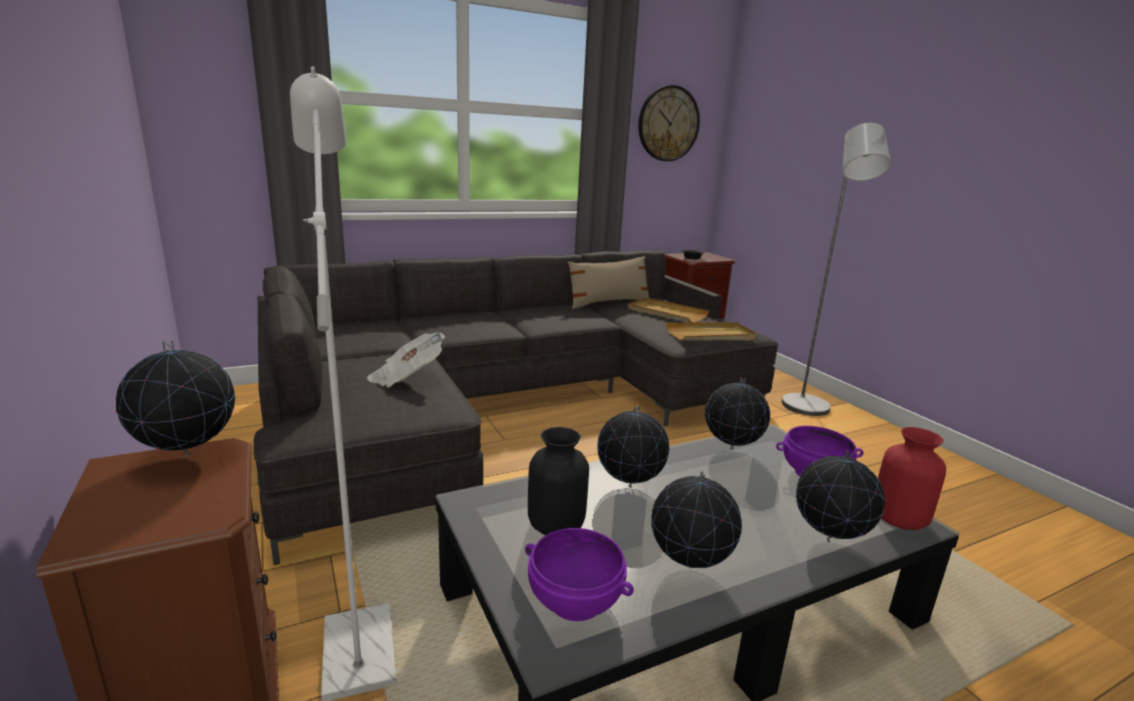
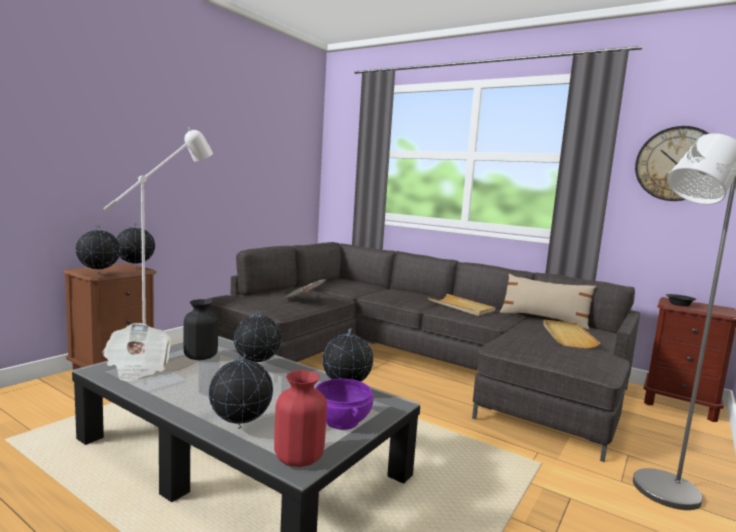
camera: 60 degrees right, 10 degrees down
(576, 600) = (137, 368): purple bowl -> newspaper
(688, 568) = (179, 388): globe -> globe (98, 274)
(710, 335) = (546, 354): beige tray -> beige tray (461, 307)

